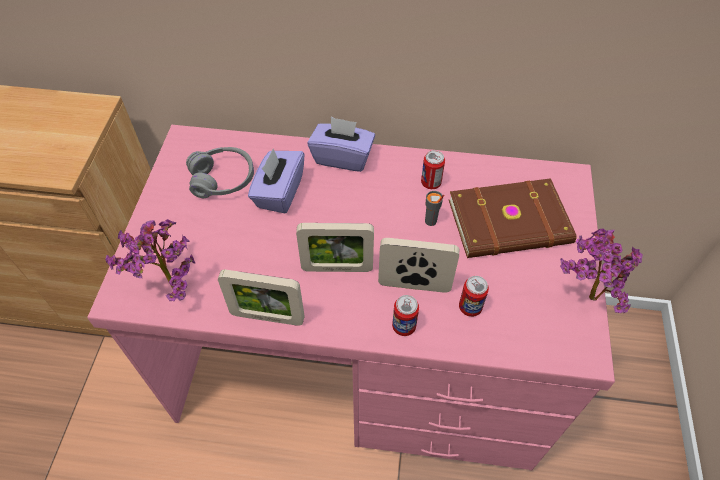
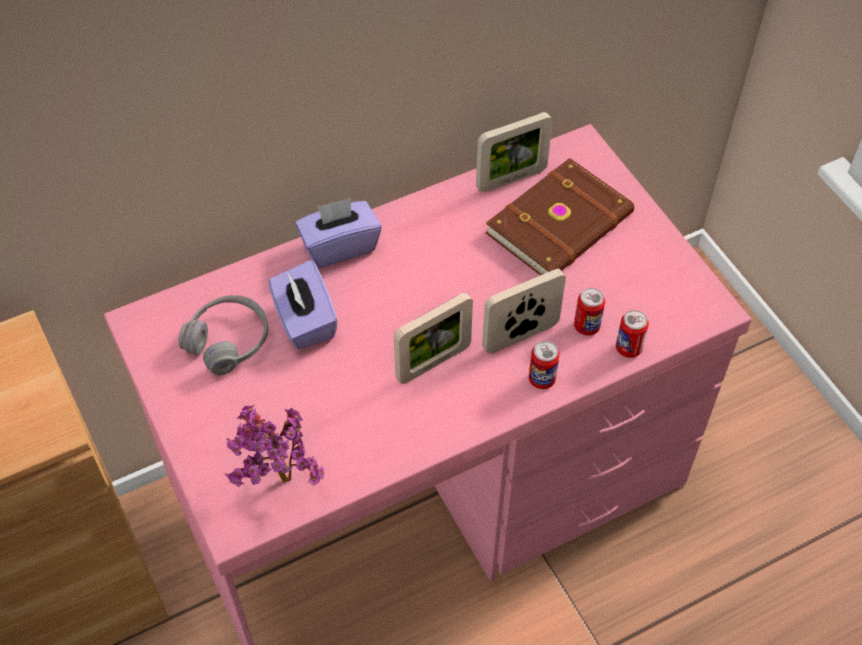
camera: 35 degrees left, 0 degrees up
(267, 317) = (406, 449): picture frame -> picture frame (511, 179)
(430, 221) = (485, 264): grey cup -> none
(431, 183) = (454, 224): can -> can (628, 348)
(585, 296) = (676, 257): potted plant -> none

